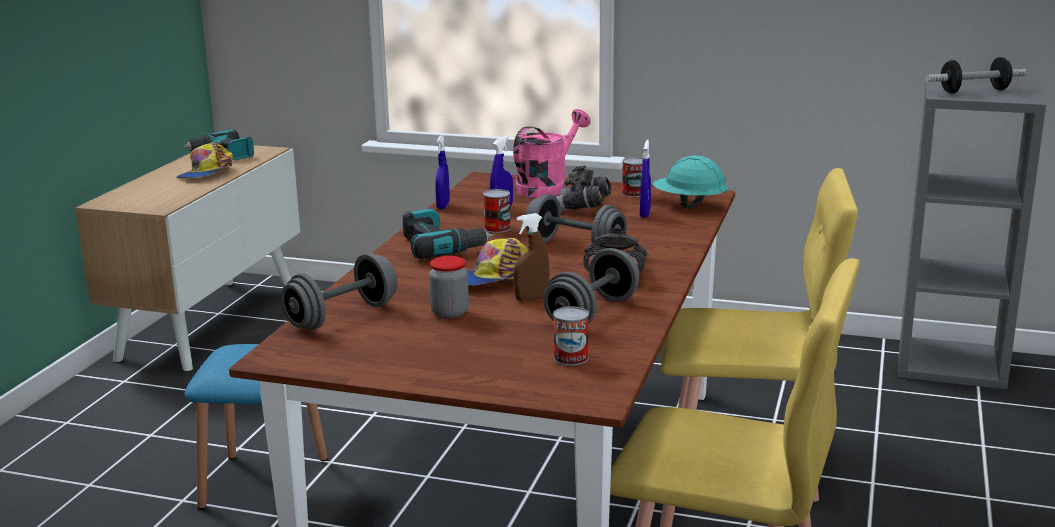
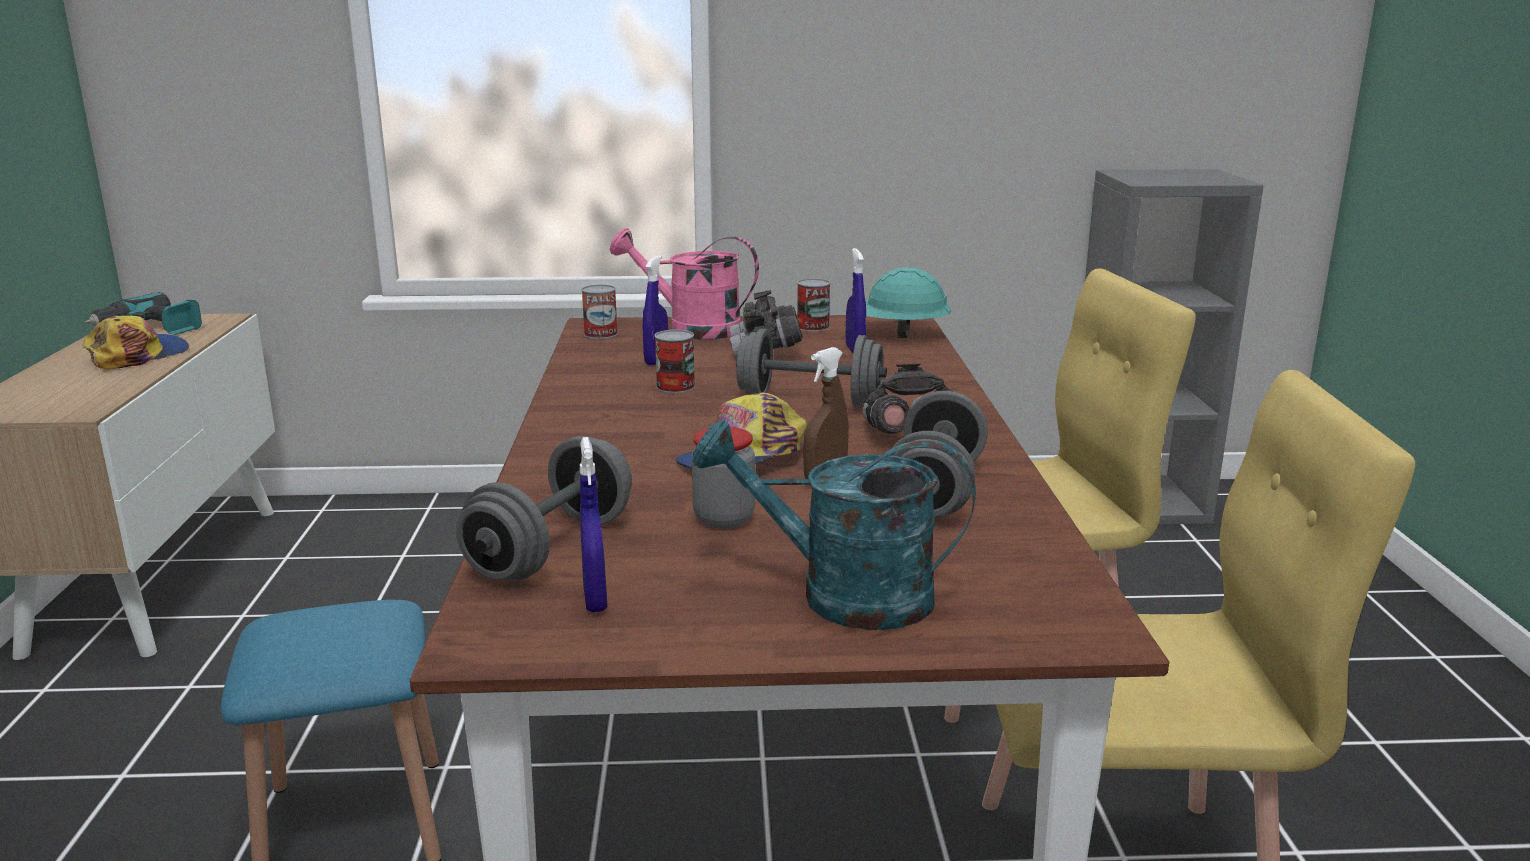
camera: 20 degrees left, 0 degrees up
(206, 173) = (138, 355): cap -> cap turned 150 degrees counterclockwise
(441, 246) = (618, 420): power drill -> none
(443, 206) = (569, 364): blue spray bottle -> blue spray bottle (595, 600)
(475, 361) = (842, 595): none -> turquoise watering can
(547, 187) = (691, 328): pink watering can -> pink watering can turned 90 degrees counterclockwise
(571, 358) = (981, 567): can -> can (600, 334)
(974, 91) = (1168, 177): dumbbell -> none

